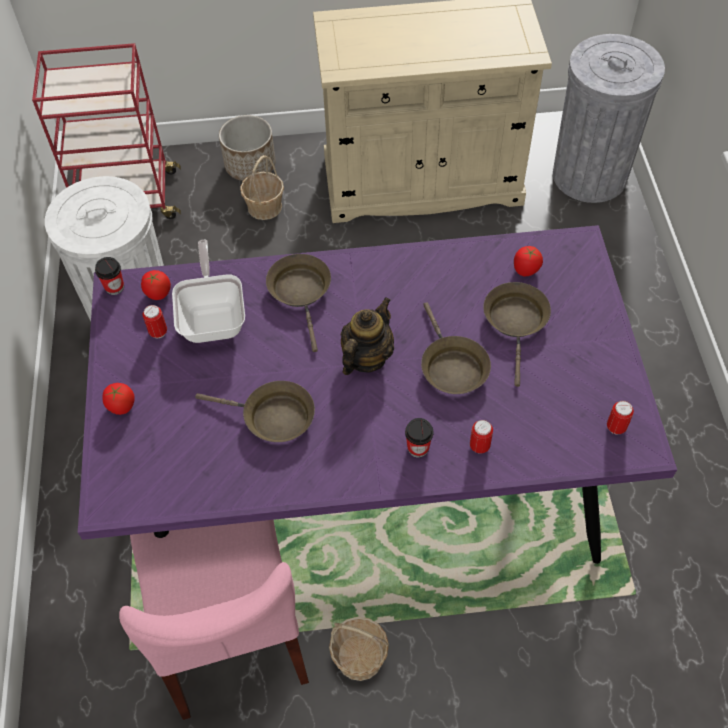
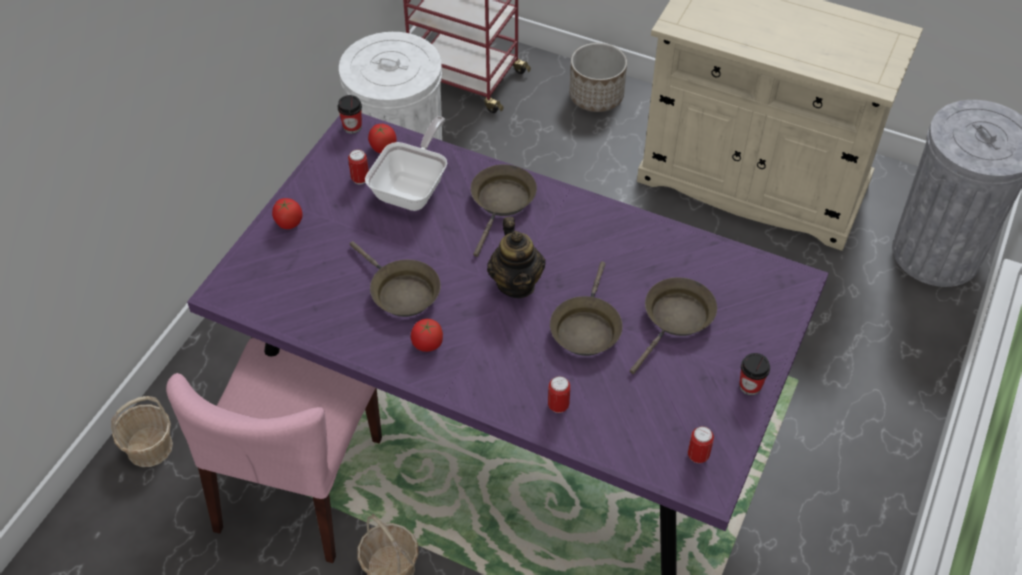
camera: 30 degrees right, 5 degrees down
(264, 207) = (583, 139): basket -> basket (149, 447)
(366, 358) = (516, 283): teapot -> teapot turned 105 degrees clockwise
(418, 448) = (503, 379): cup -> cup (750, 386)
(525, 270) = (722, 279): tomato -> tomato (427, 344)

